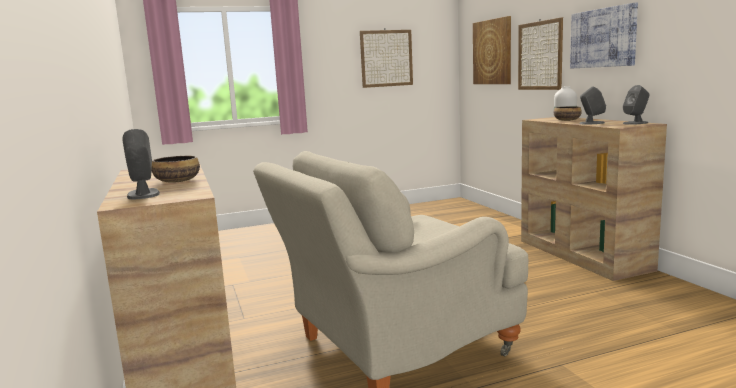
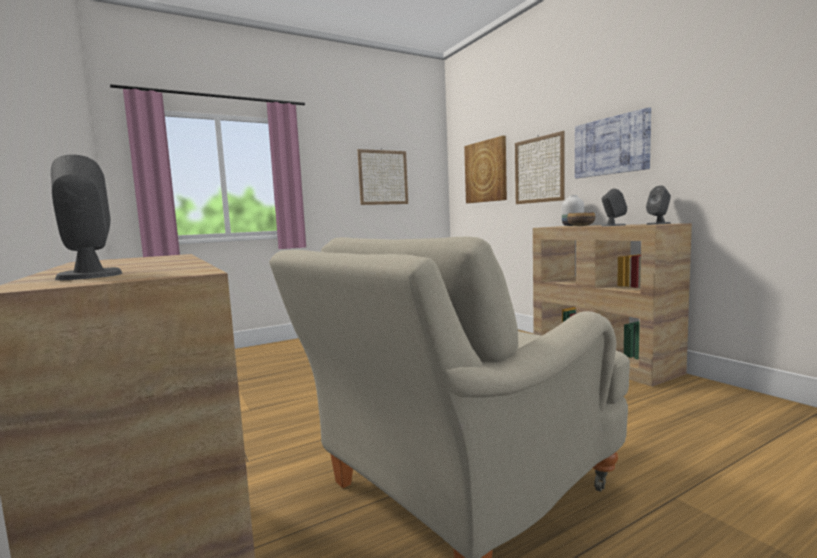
camera: 10 degrees left, 5 degrees down
(177, 181) = (157, 264): bowl -> none

